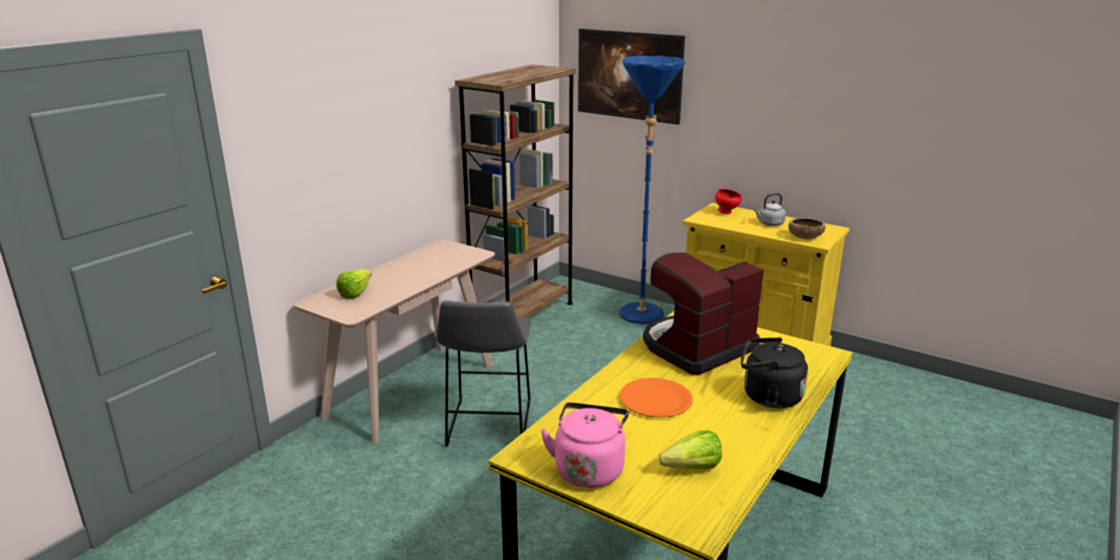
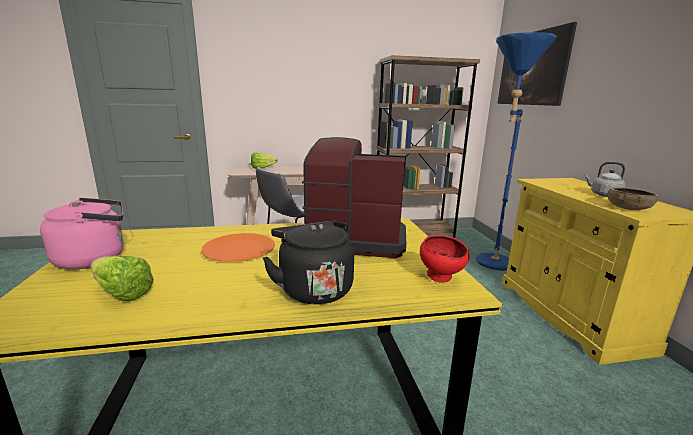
camera: 45 degrees right, 5 degrees down
(726, 212) = (572, 183): red bowl -> red bowl (441, 279)

